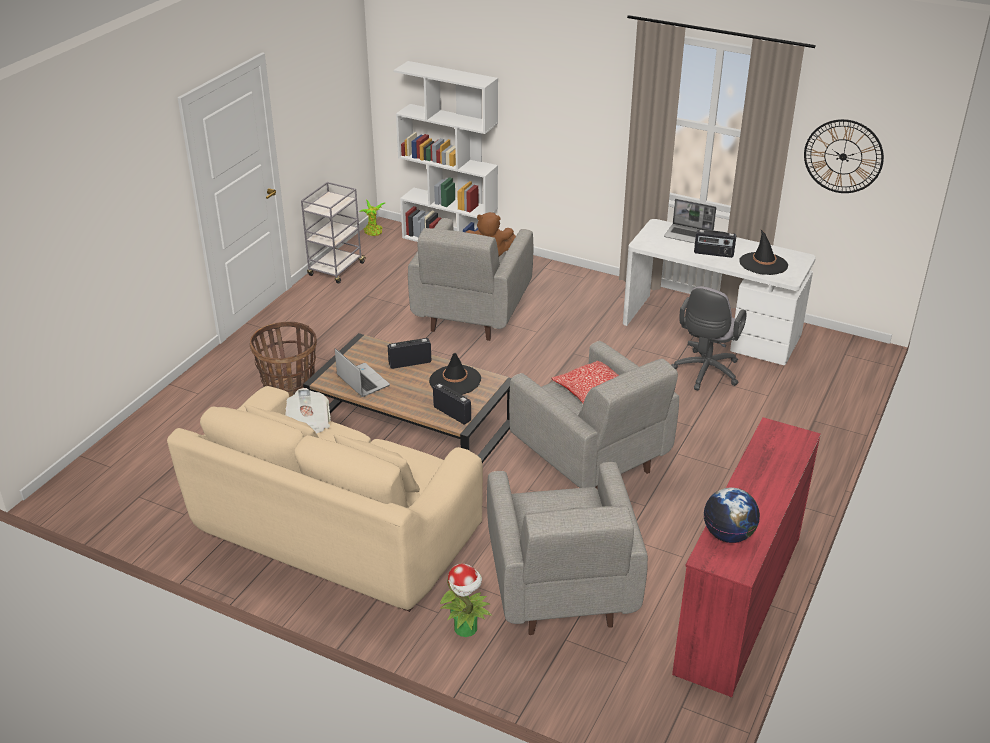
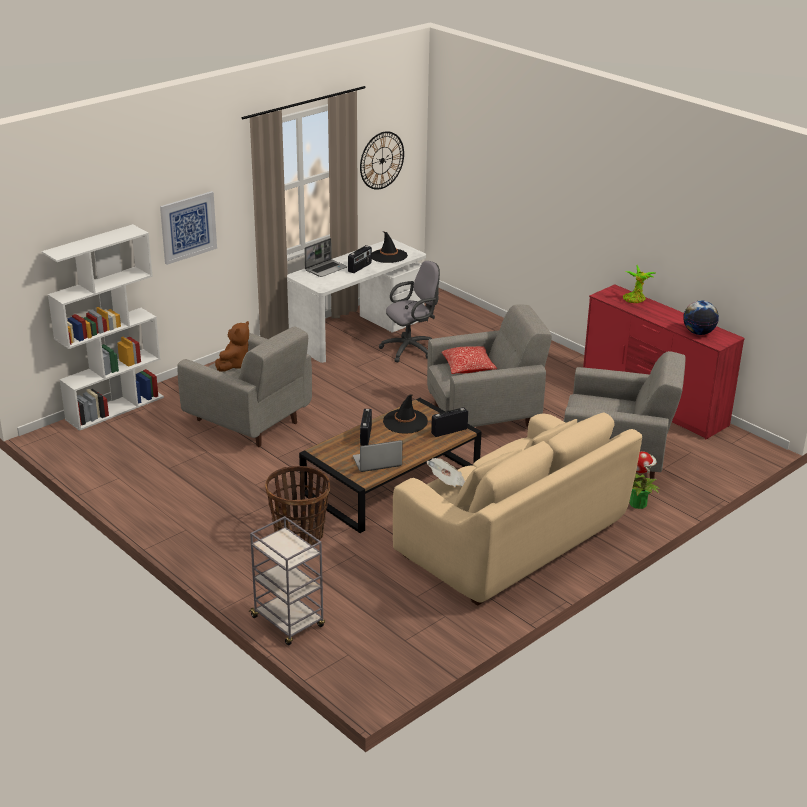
camera: 70 degrees left, 5 degrees down
(336, 270) = (104, 477): grey cart -> grey cart (288, 622)
(373, 232) = (51, 444): potted plant -> potted plant (635, 300)
(560, 111) = (188, 227): none -> picture
(705, 373) = (411, 349): grey office chair -> grey office chair turned 75 degrees counterclockwise

